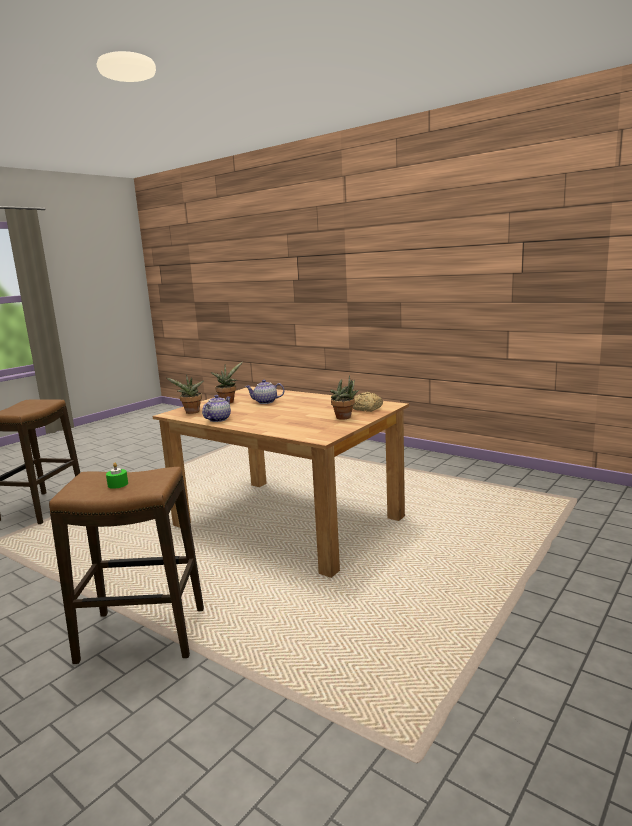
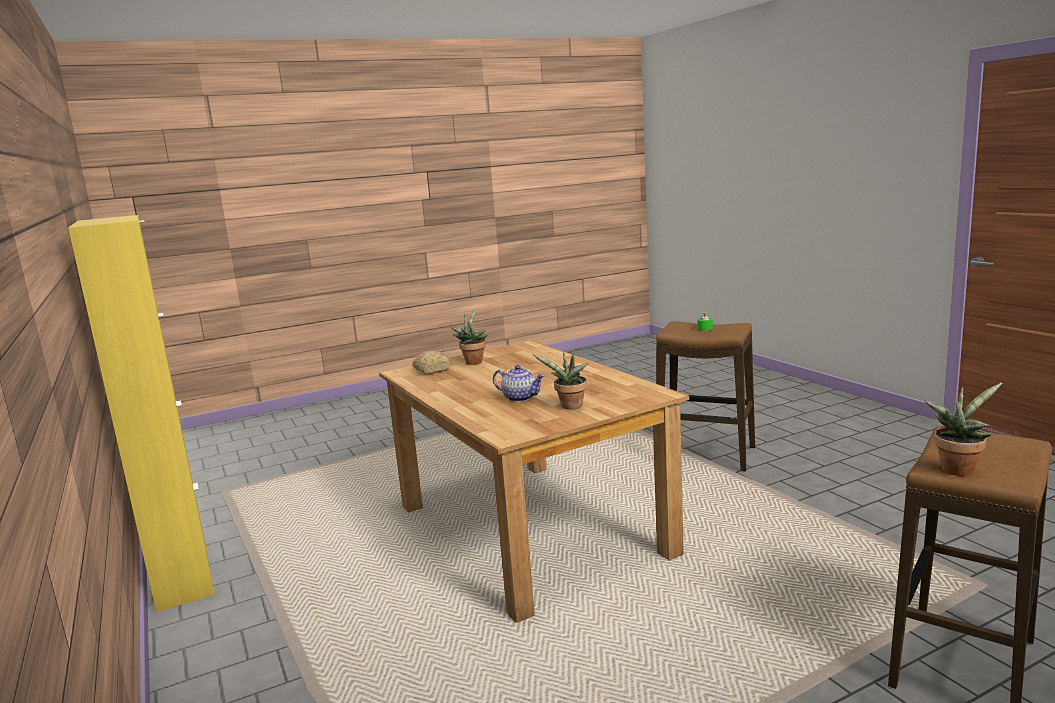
camera: 155 degrees left, 0 degrees up
(191, 412) = (632, 392): potted plant -> potted plant (958, 468)
(218, 419) = (603, 376): teapot -> none
(465, 464) = (182, 576): none -> yellow cabinet

